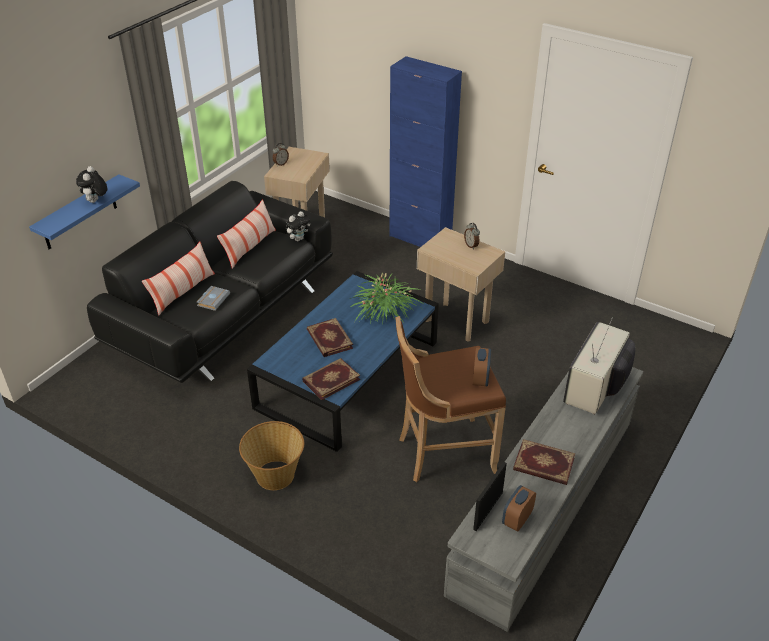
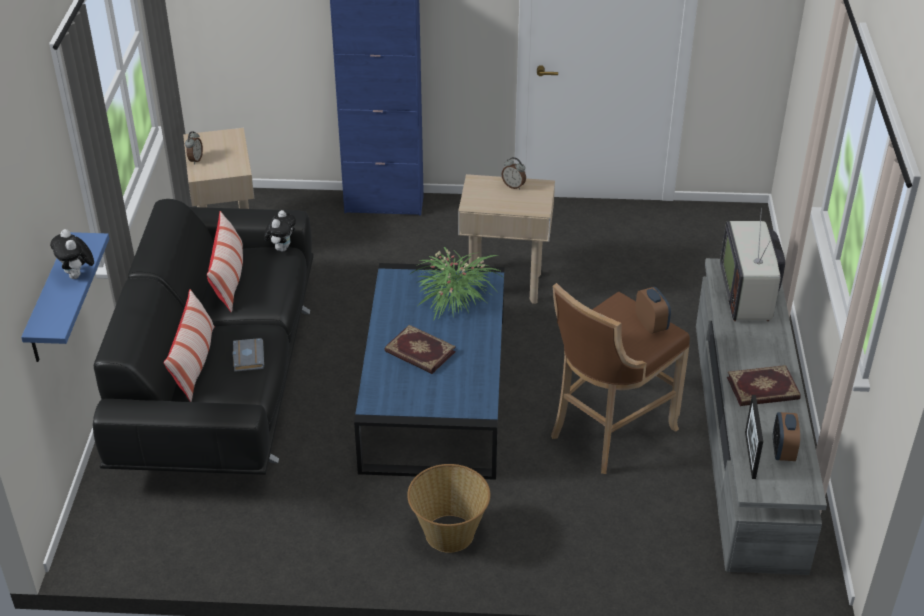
camera: 30 degrees left, 0 degrees up
(330, 380) = (462, 395): book -> none

